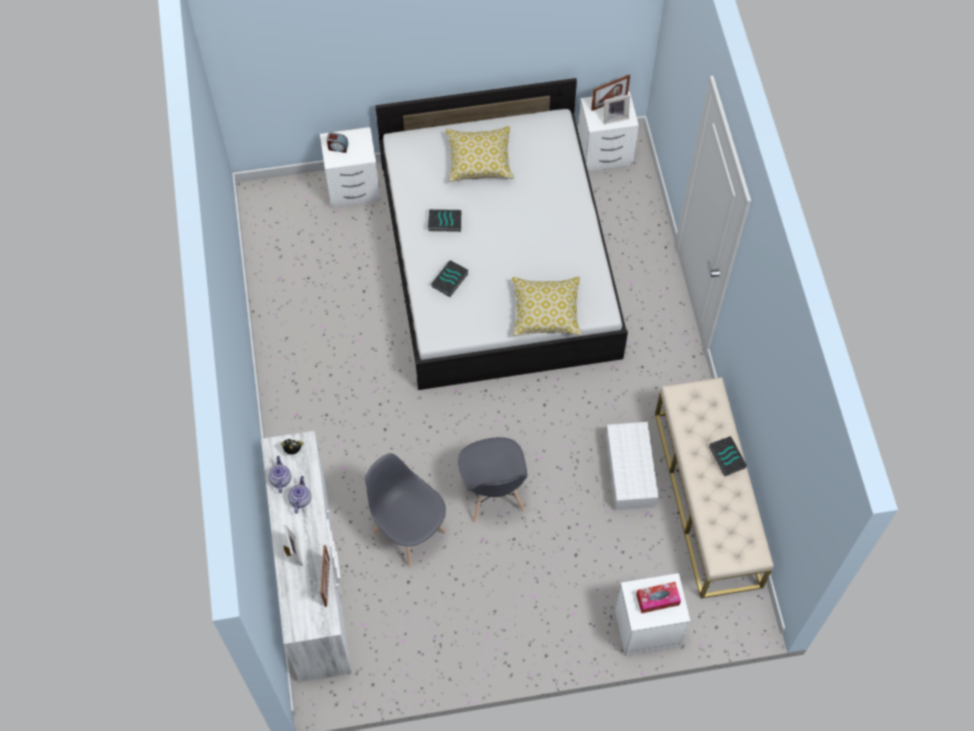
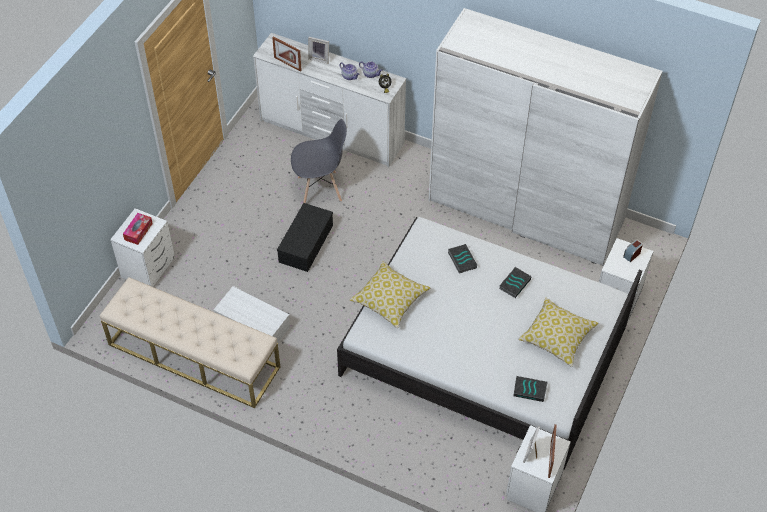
camera: 125 degrees right, 10 degrees down
(297, 317) = (526, 212): none -> white wardrobe
(493, 494) = (305, 242): grey chair -> black storage box
(726, 457) = (191, 337): book -> book (530, 390)

